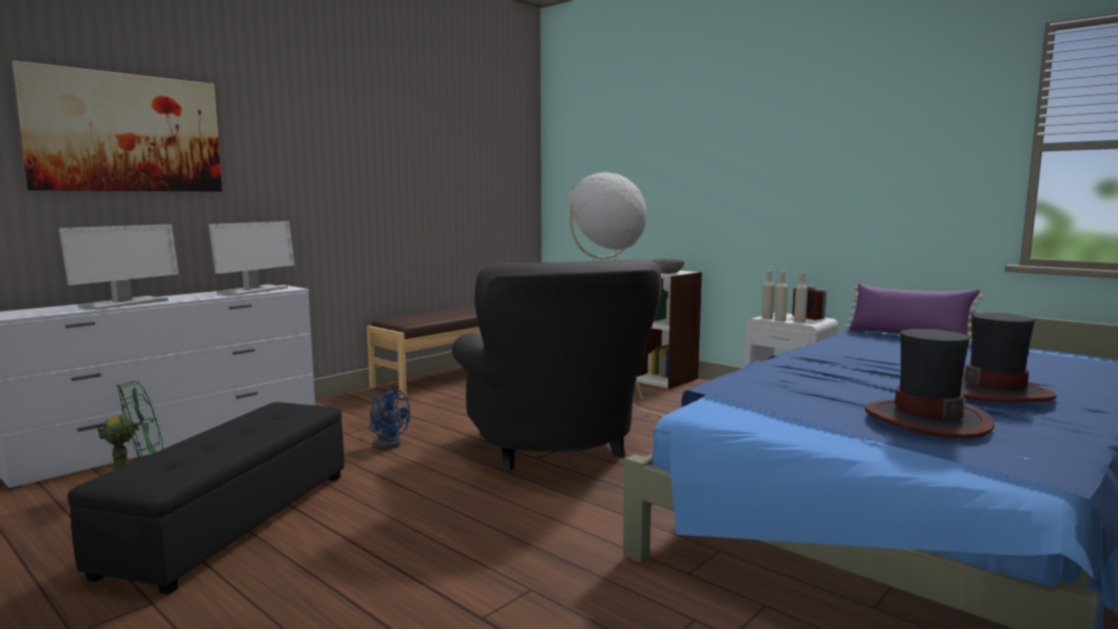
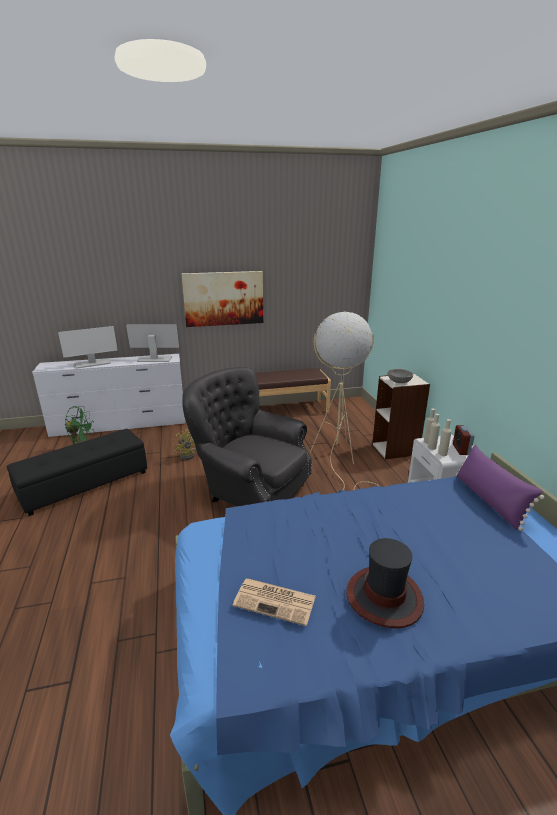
camera: 35 degrees right, 15 degrees up
(126, 133) = (95, 279): picture -> picture (223, 298)
(253, 291) = (155, 359): monitor -> monitor turned 150 degrees counterclockwise
(387, 442) = (189, 455): blue fan -> yellow fan
(554, 451) = (250, 490): grey armchair -> grey armchair turned 105 degrees clockwise
(926, 419) = (276, 601): hat -> newspaper

